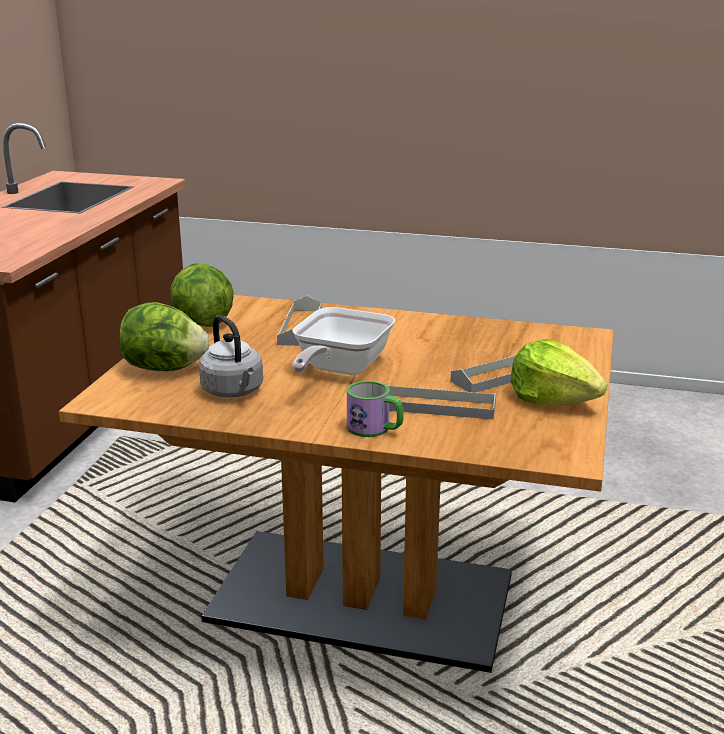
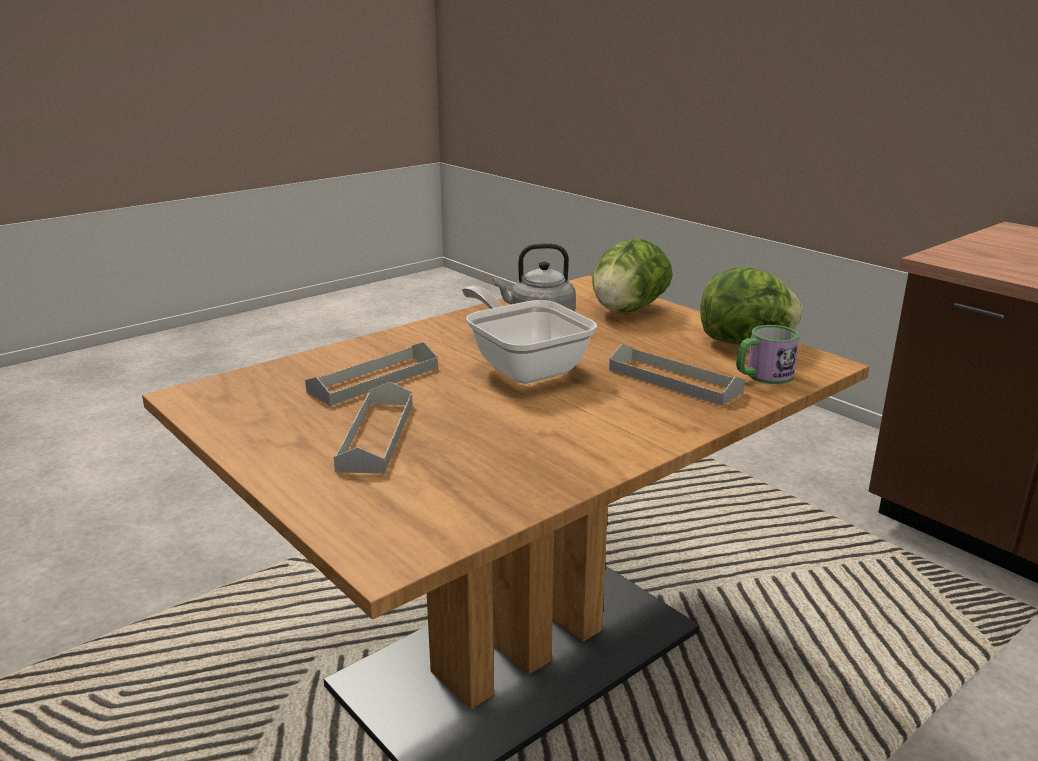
camera: 125 degrees right, 0 degrees up
(375, 429) = (382, 346): mug -> mug (762, 376)
(553, 399) = (281, 436): lettuce -> none

